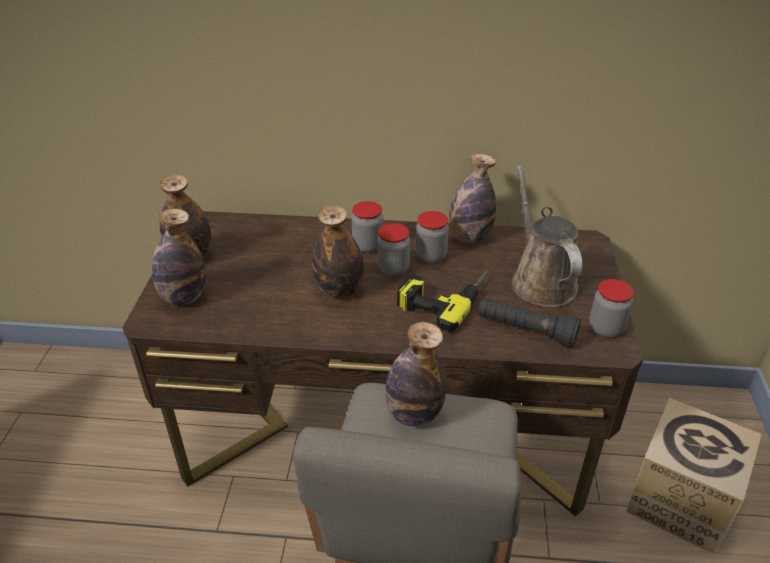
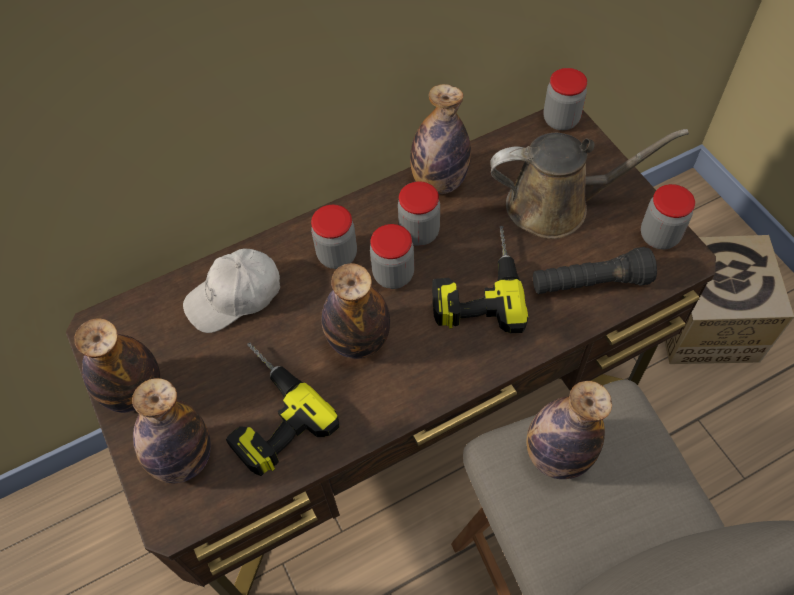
camera: 30 degrees left, 20 degrees up
(250, 298) = (265, 412): none -> power drill
(288, 239) = (235, 297): none -> white cap
(540, 281) = (556, 205): brown watering can -> brown watering can turned 135 degrees clockwise
(587, 239) = (561, 120): none -> jar

